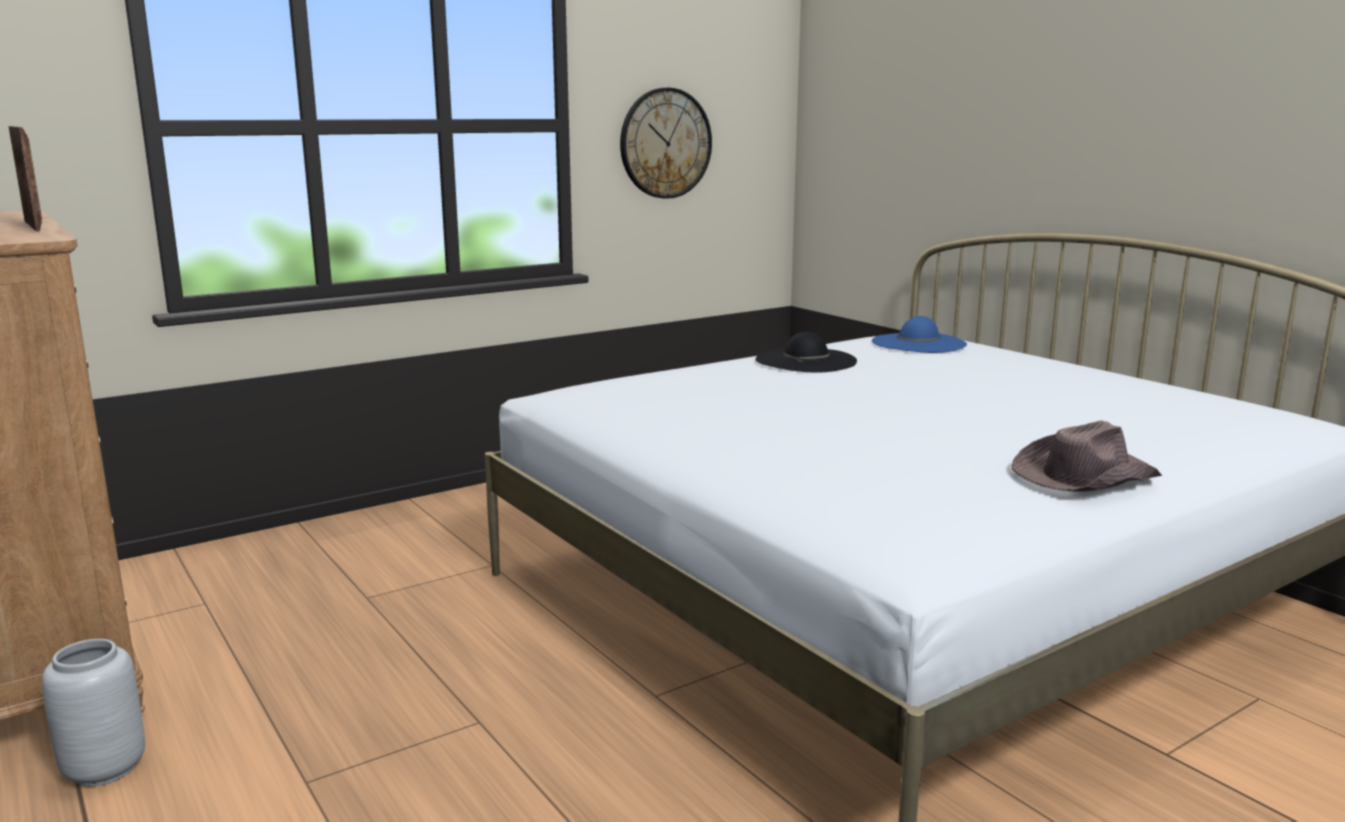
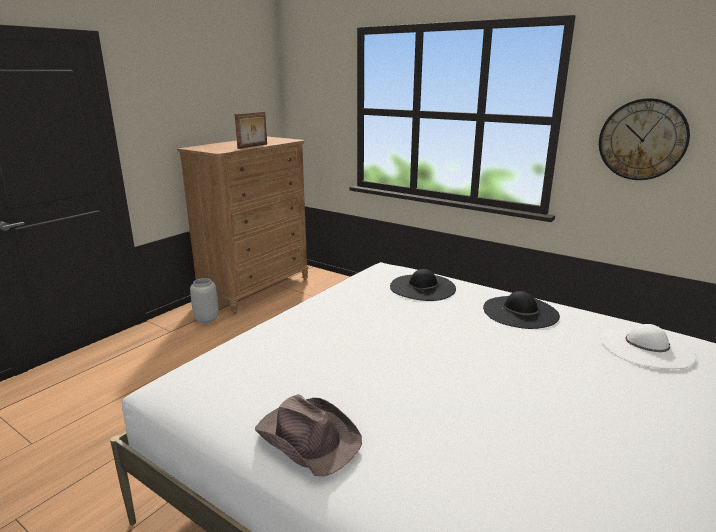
camera: 70 degrees right, 5 degrees up
(685, 382) = (422, 287): none -> black hat
(918, 343) = (646, 347): blue hat -> white hat

